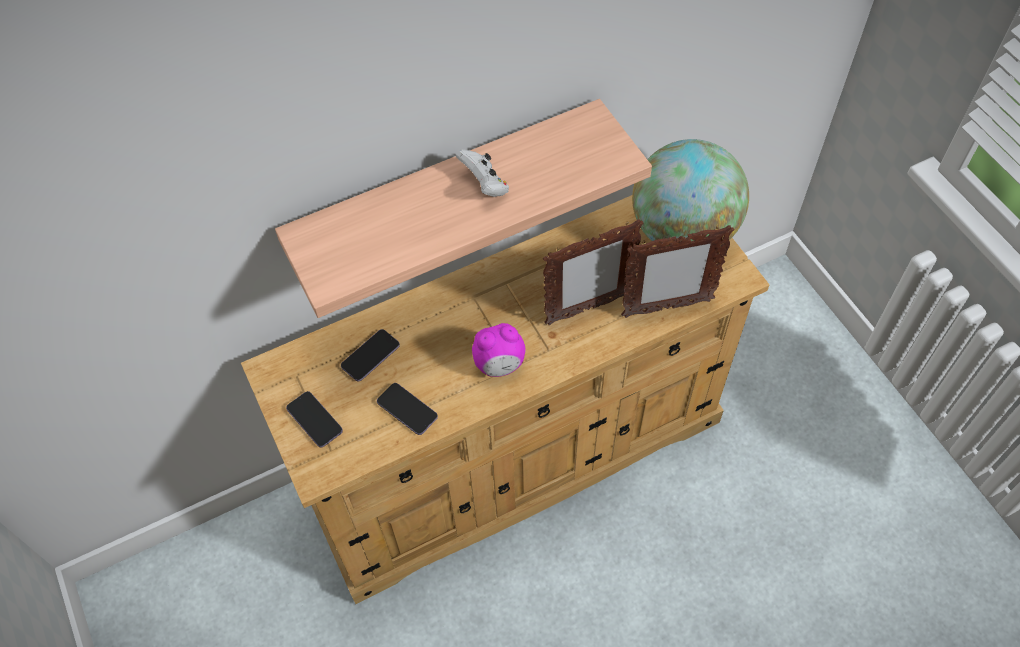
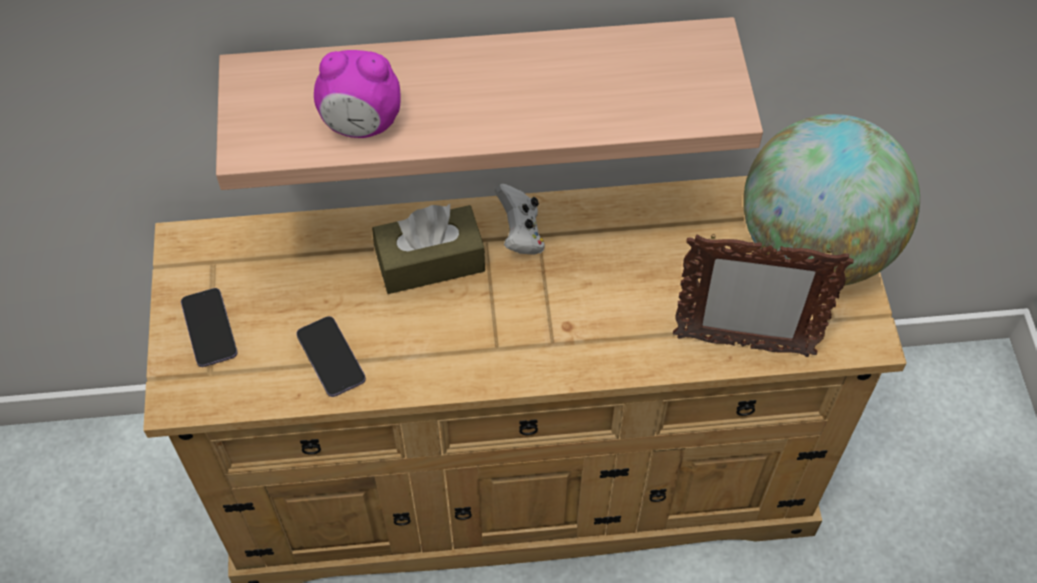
camera: 20 degrees right, 0 degrees up
(370, 356) = (318, 271): phone -> none
(443, 324) = (430, 261): none -> brown tissue box
(485, 185) = (517, 85): white game controller -> white game controller (520, 234)
(499, 365) = (478, 342): alarm clock -> alarm clock (361, 124)
(587, 309) = (631, 308): picture frame -> none

